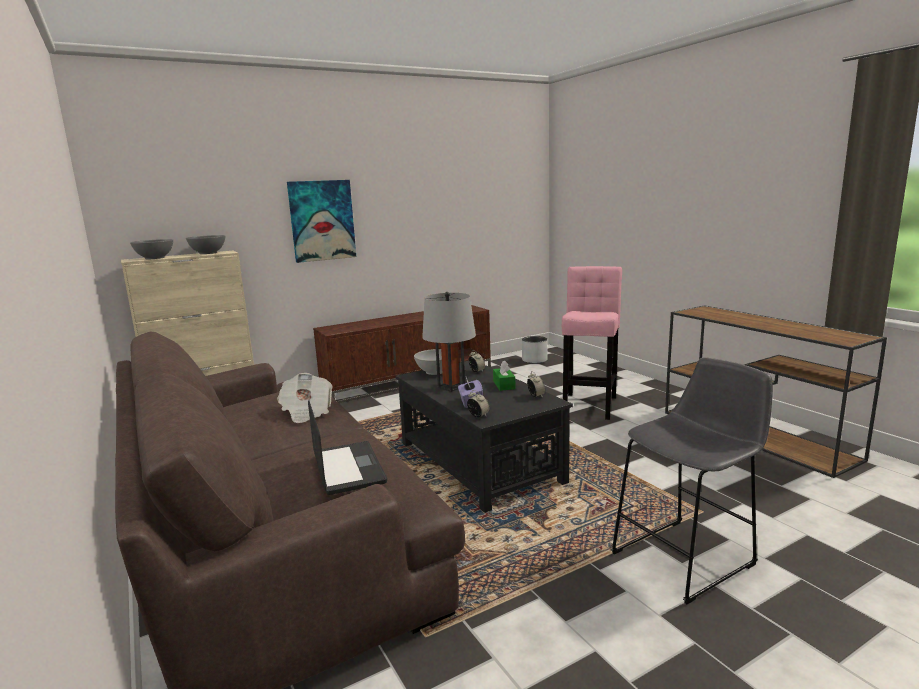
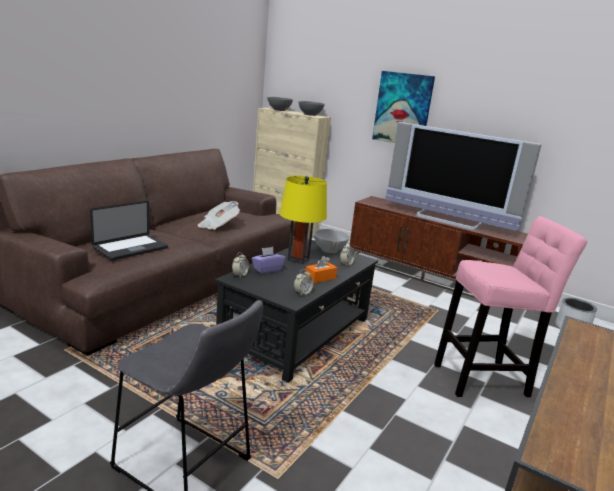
camera: 60 degrees right, 5 degrees up
(416, 317) = (448, 220): none -> television
(451, 387) = (298, 259): grey table lamp -> yellow table lamp
(504, 385) = (320, 278): green tissue box -> orange tissue box

